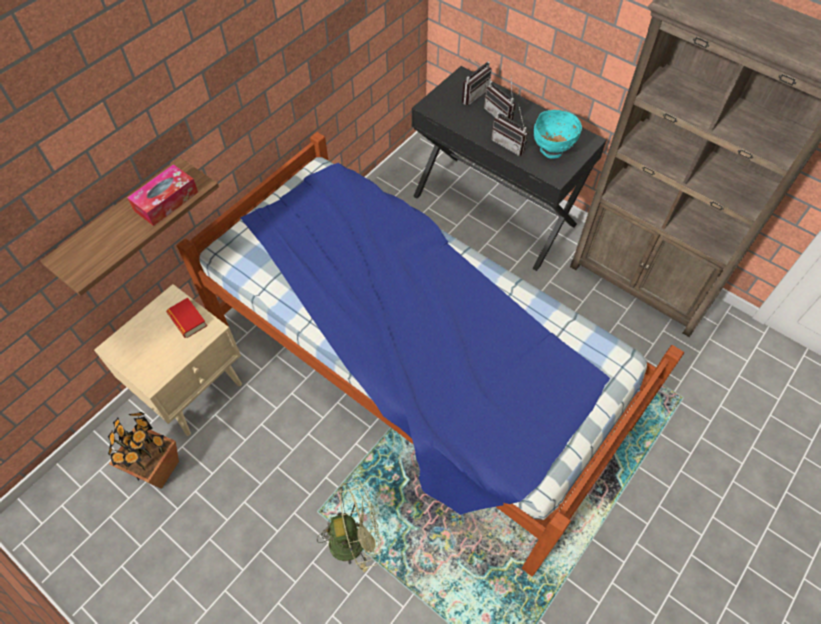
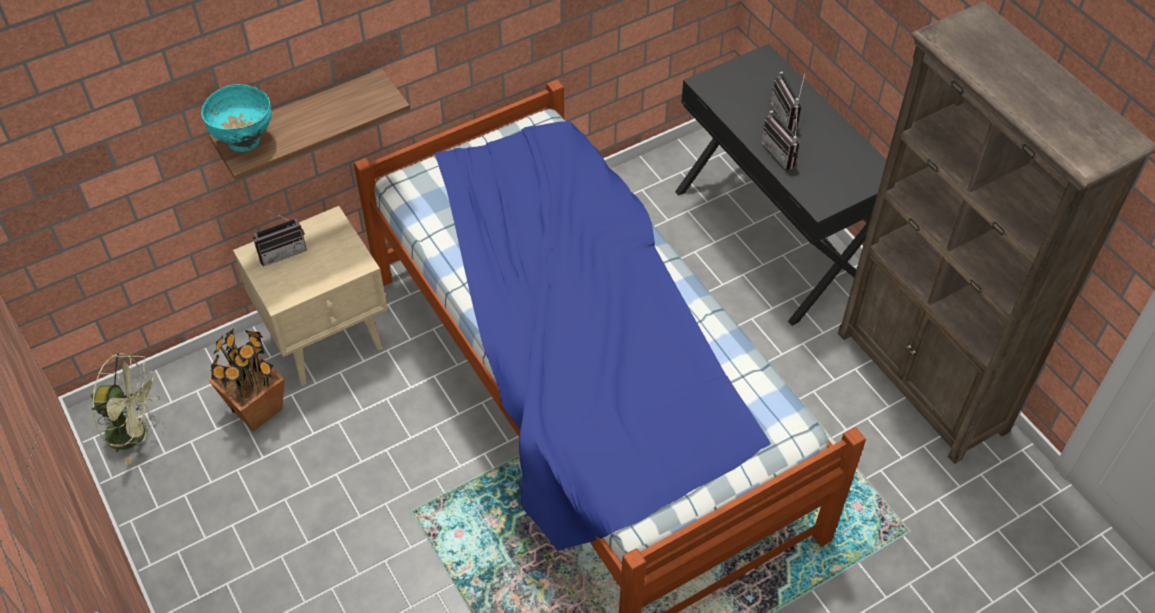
camera: 20 degrees right, 5 degrees down
(166, 201) = (351, 110): tissue box -> none
(187, 320) = (339, 248): book -> none
(355, 539) = (440, 553): green fan -> green fan (136, 432)
(472, 94) = (765, 81): radio -> radio (282, 251)
(552, 151) = (830, 175): turquoise bowl -> turquoise bowl (244, 141)

